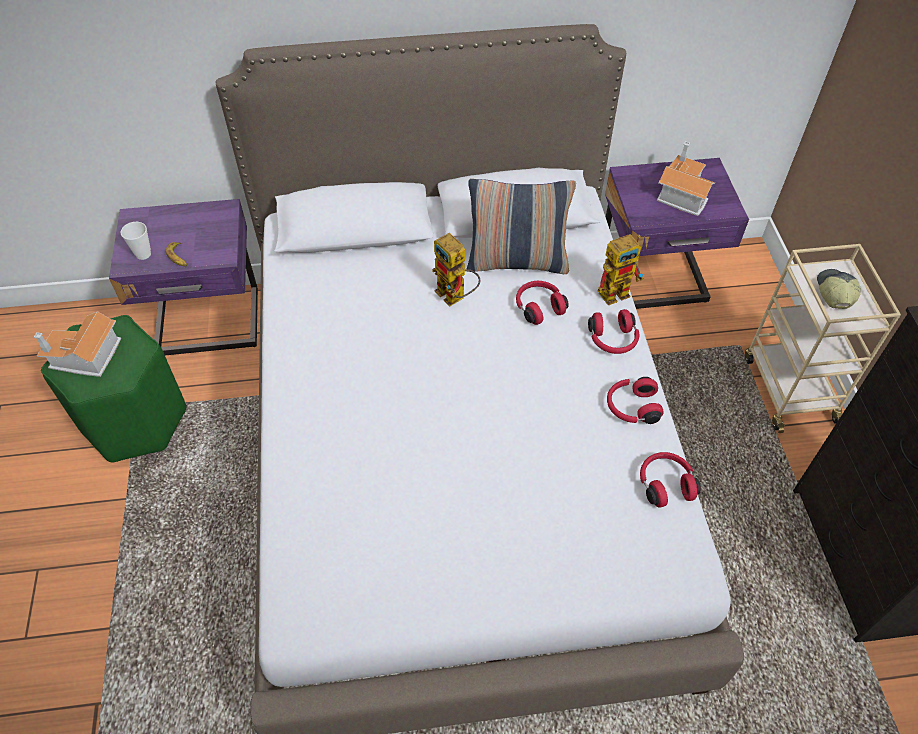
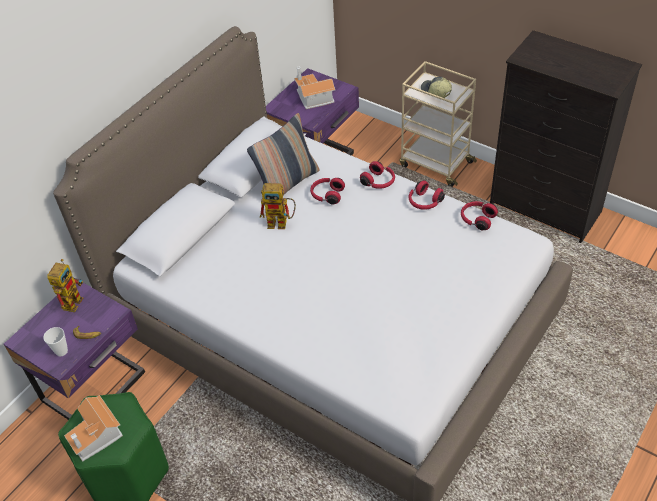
camera: 45 degrees left, 5 degrees down
(618, 290) = (351, 159): toy robot -> toy robot (73, 299)

